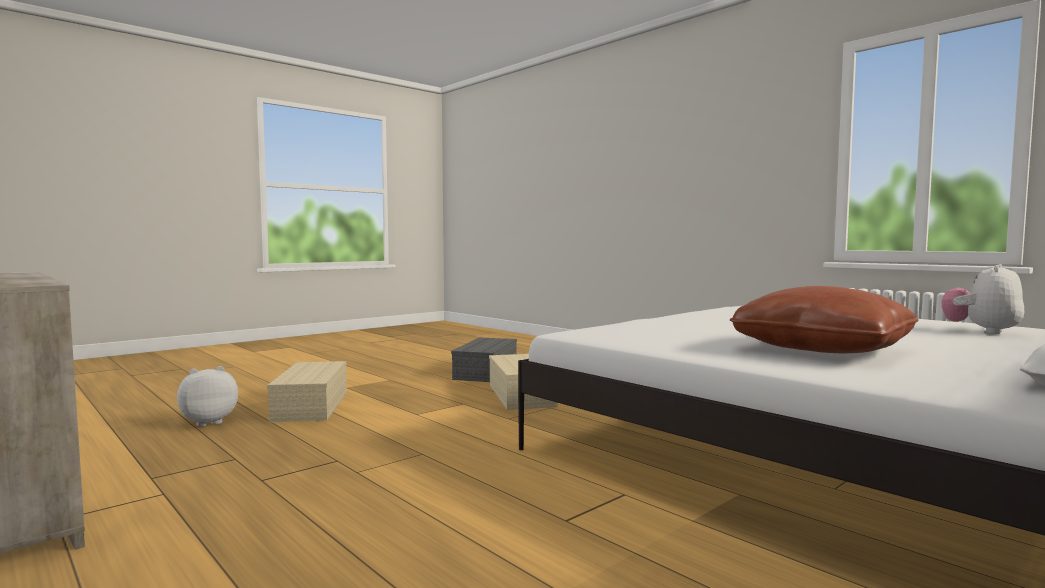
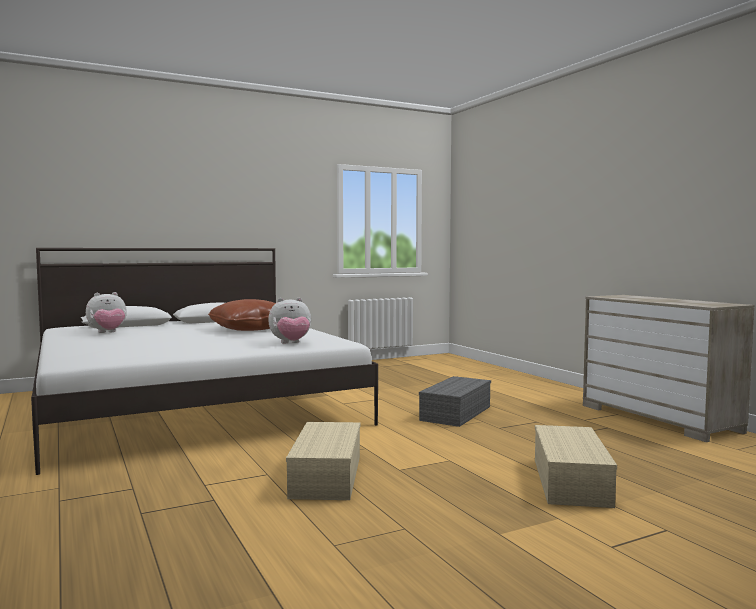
camera: 165 degrees left, 0 degrees up
(208, 422) = (653, 469): plush toy -> plush toy (291, 343)
(486, 372) = (330, 540): grey storage box -> grey storage box (455, 413)

